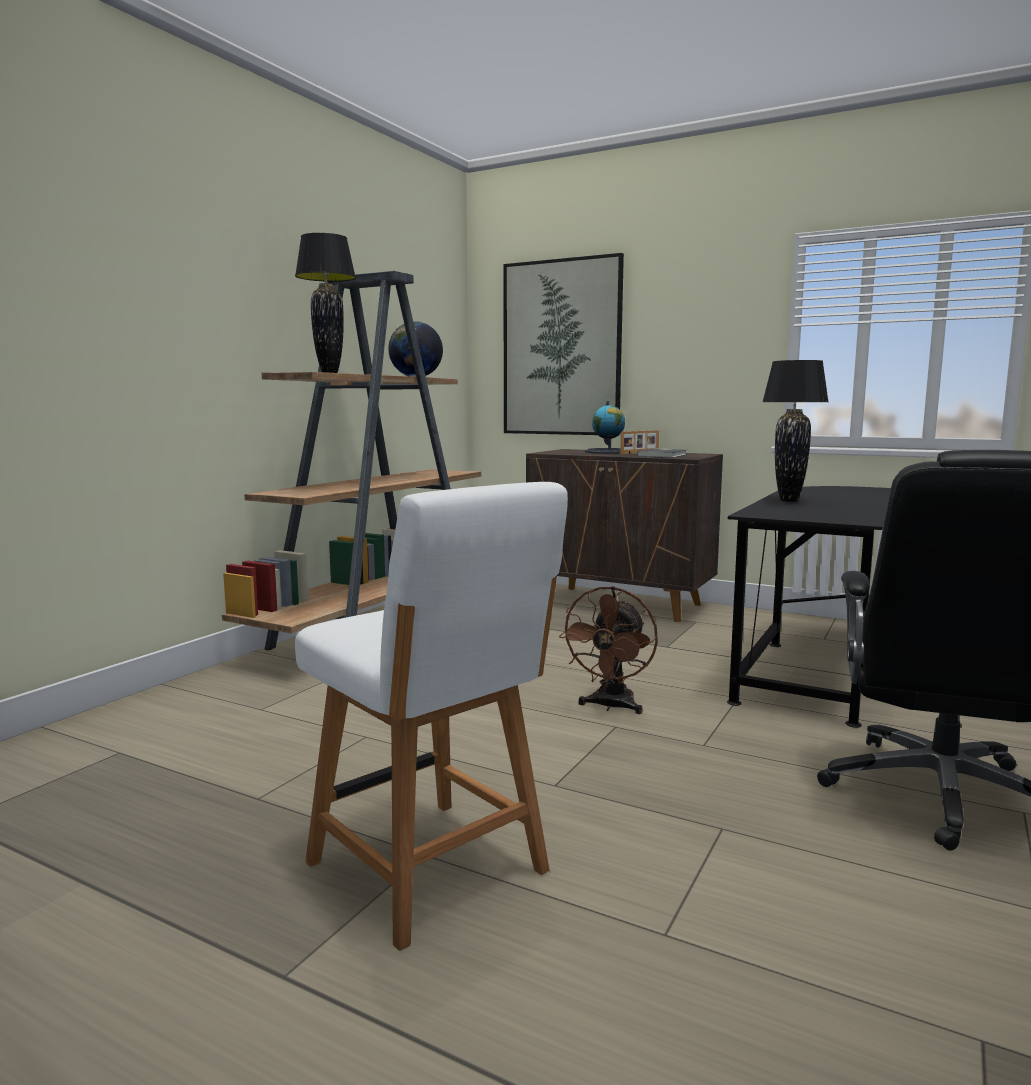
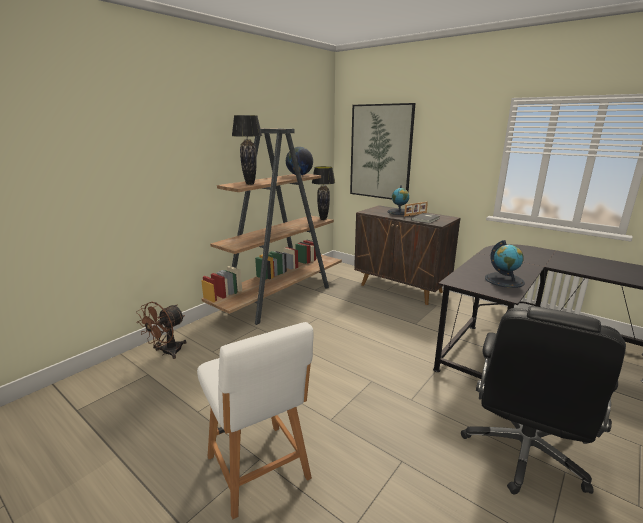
camera: 10 degrees right, 10 degrees up
(611, 706) = (373, 366): brown fan -> brown fan (167, 352)
(789, 501) = (481, 265): black table lamp -> black table lamp (323, 219)
(841, 510) = (504, 280): none -> globe

